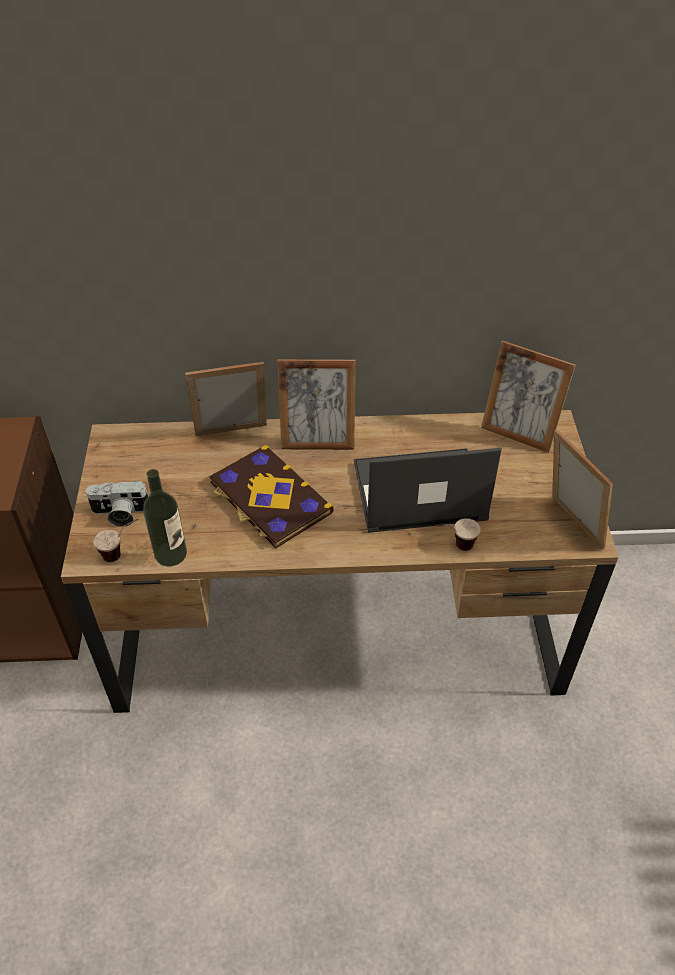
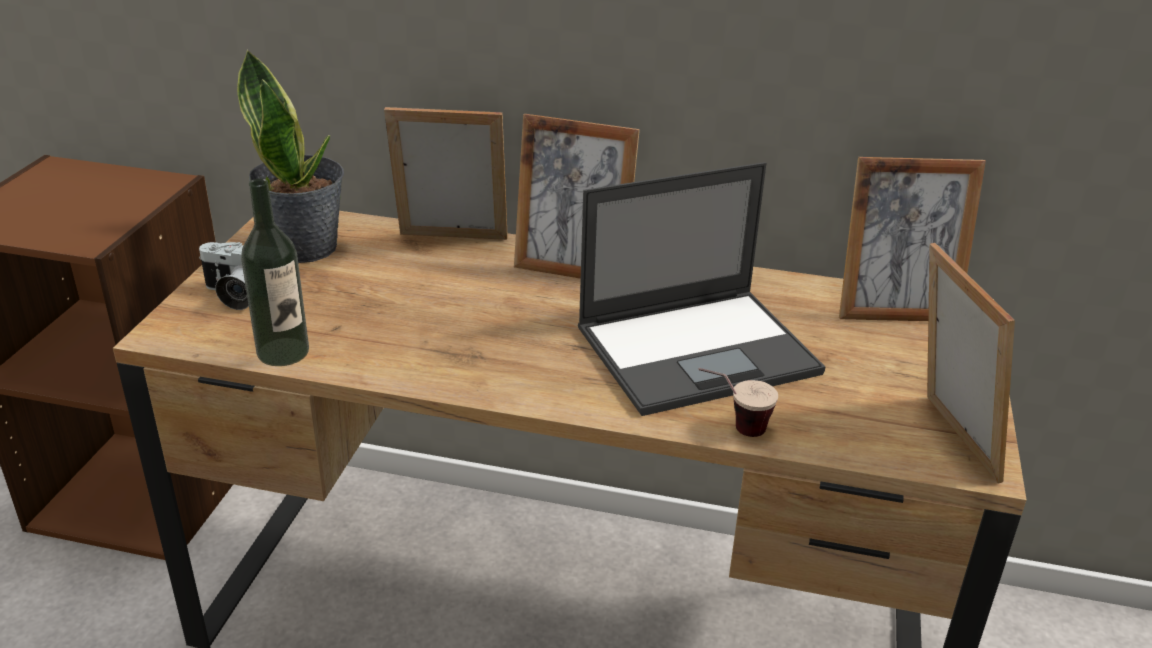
camera: 15 degrees right, 15 degrees down
(122, 552) = (216, 337): cup -> none
(139, 461) = (305, 247): none -> potted plant
(269, 498) = (465, 317): book -> none
(417, 491) = (699, 350): laptop -> laptop turned 150 degrees clockwise
(518, 433) = (895, 311): picture frame -> picture frame turned 45 degrees counterclockwise

